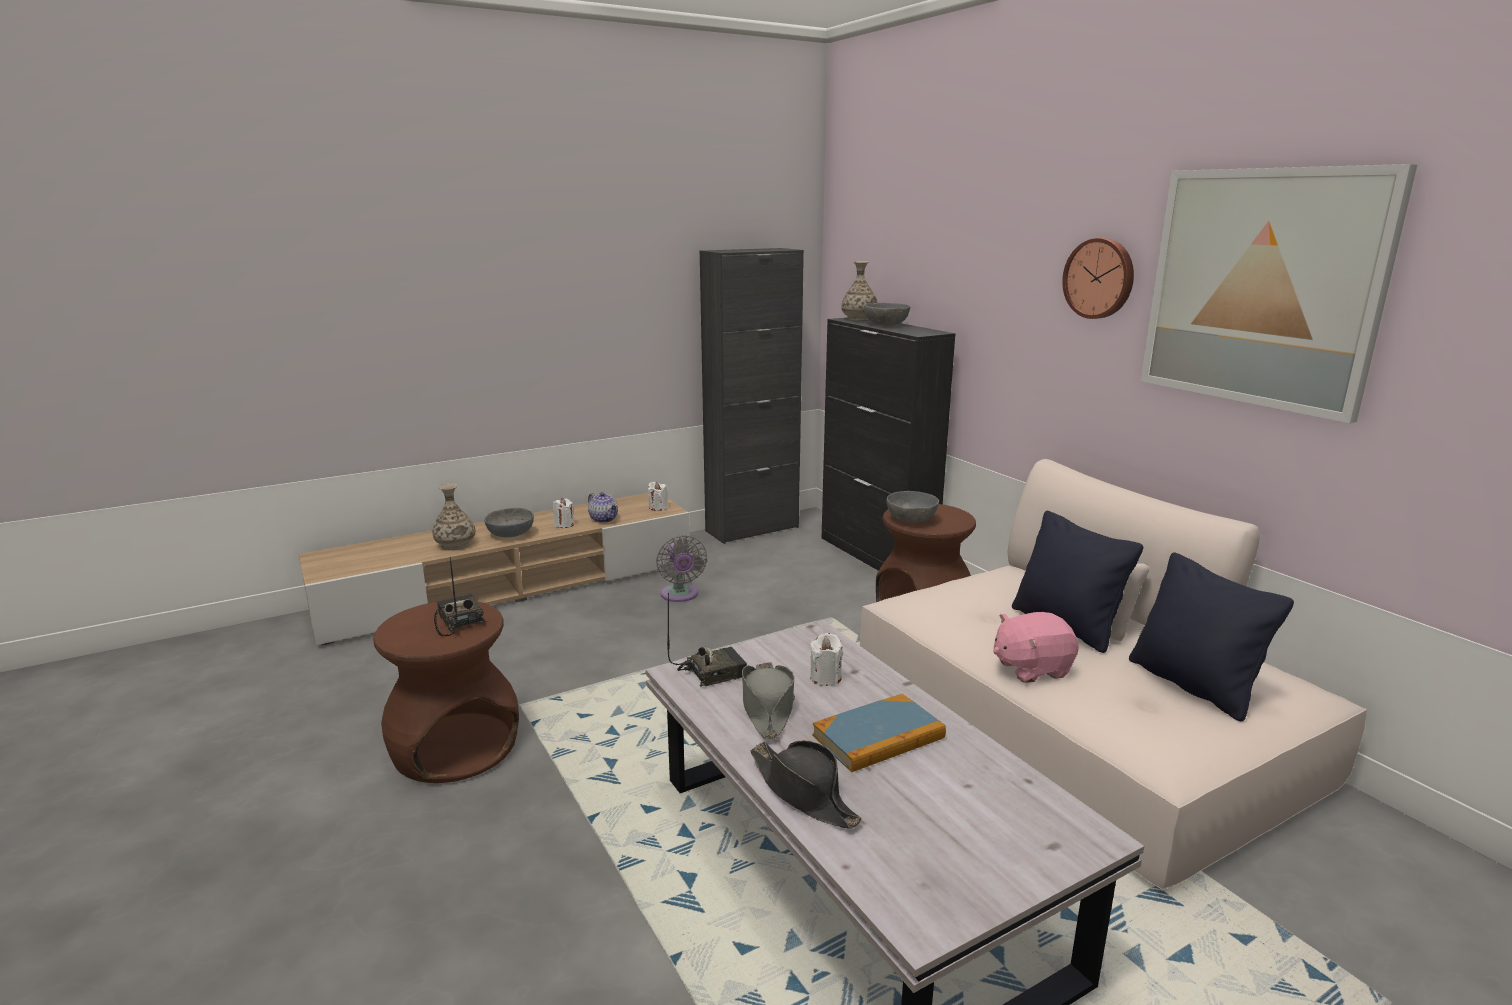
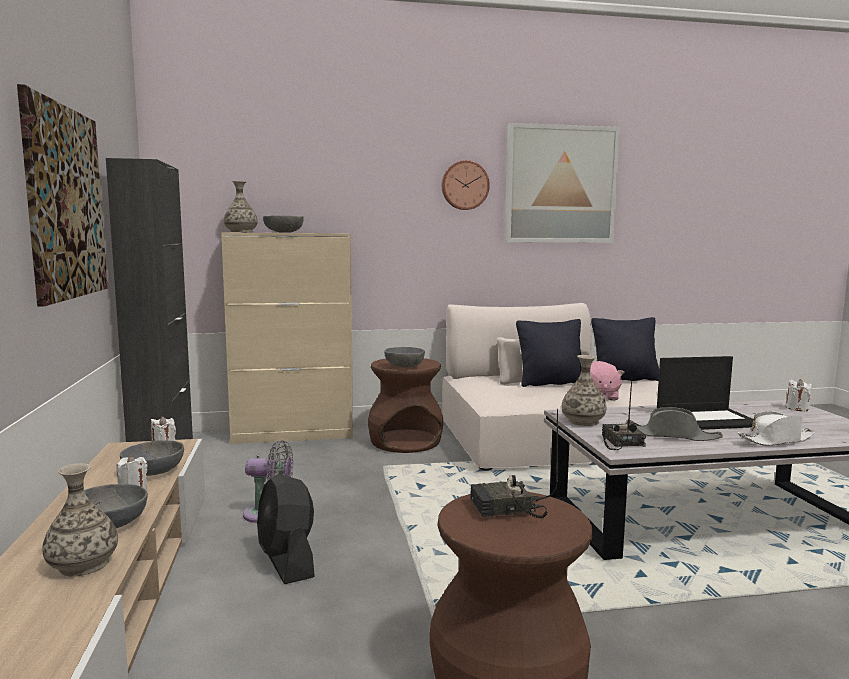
camera: 70 degrees left, 10 degrees down
(601, 624) = (287, 561): none -> black fan
(604, 519) = (153, 472): teapot -> grey bowl
(611, 299) = (65, 203): none -> picture
(787, 646) = (583, 421): none -> vase
(803, 793) = (776, 440): black hat -> white hat
(825, 678) = (633, 419): white candle -> white candle (797, 408)
(876, 556) = (293, 435): black cabinet -> beige cabinet
(878, 737) = (708, 419): book -> laptop

